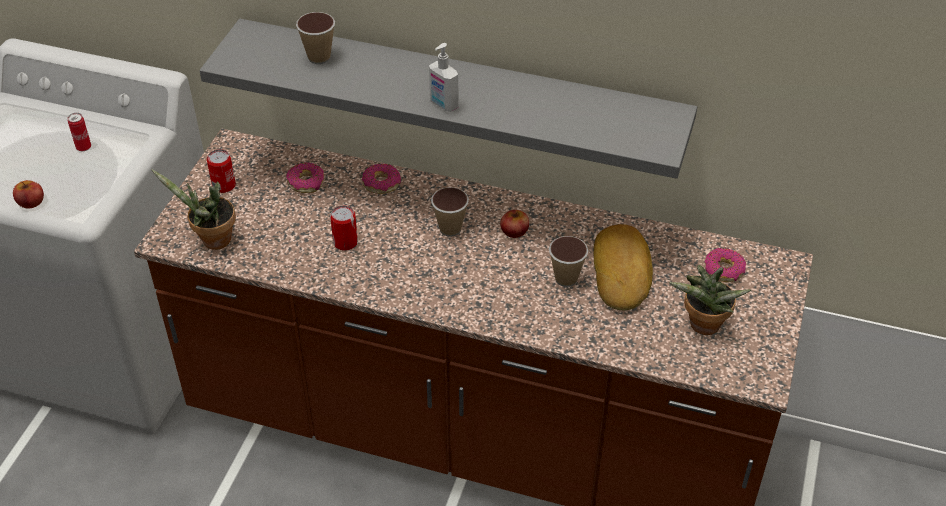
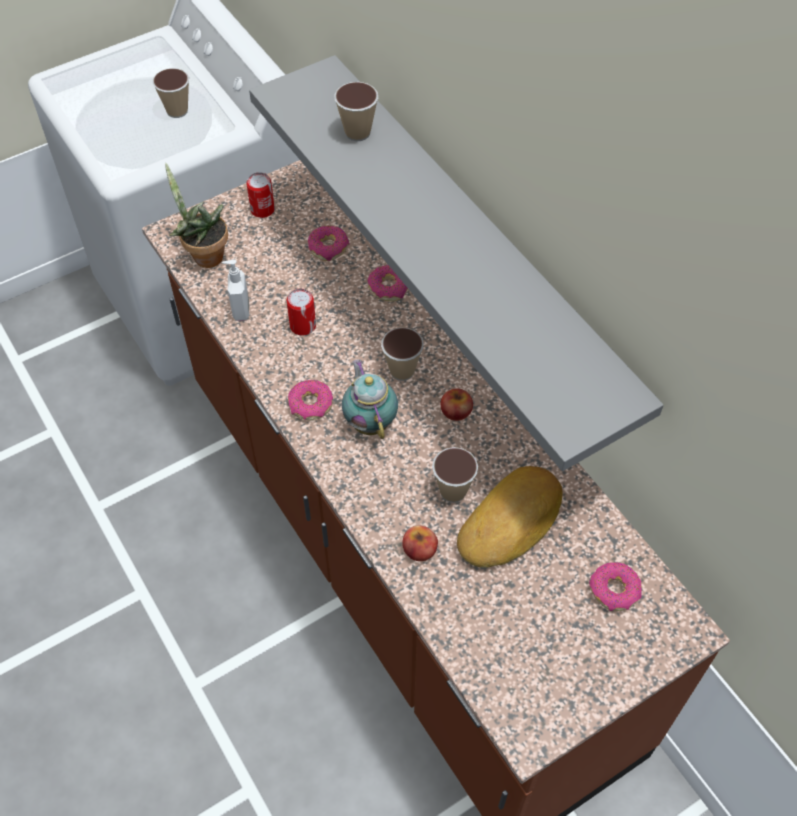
camera: 40 degrees right, 10 degrees up
(31, 202) = (95, 138): apple -> apple (419, 549)
(83, 147) = (177, 111): can -> cup
(409, 288) = (310, 405): none -> donut
(443, 105) = (411, 247): soap dispenser -> soap dispenser (240, 310)
(463, 272) = (370, 421): none -> teapot
(702, 327) = (528, 634): potted plant -> none

